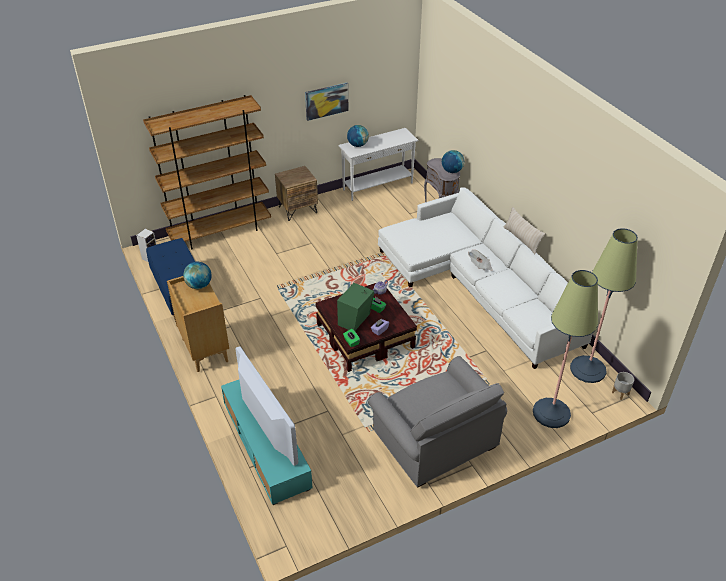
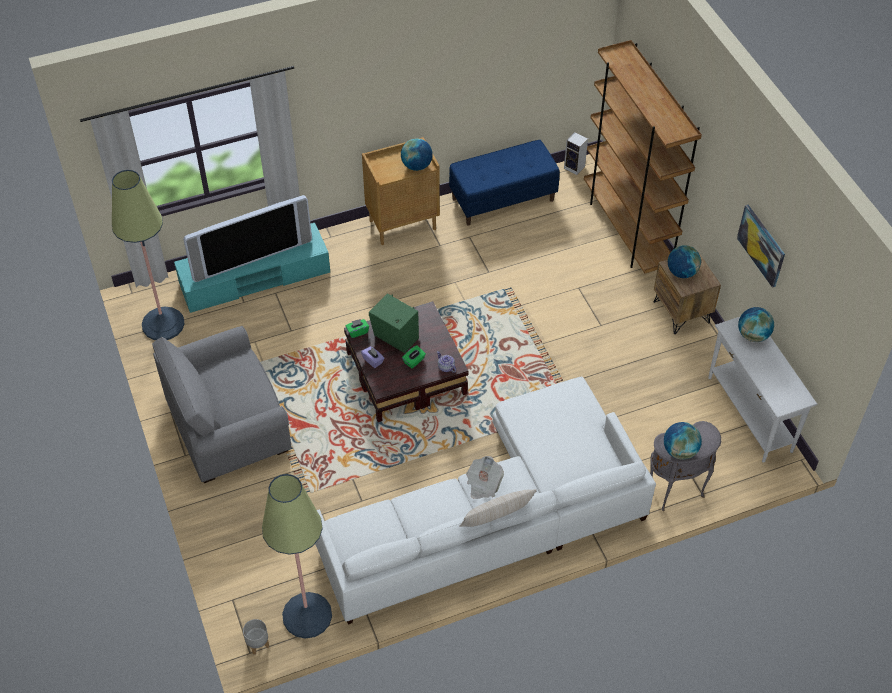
camera: 95 degrees right, 10 degrees up
(295, 179) = (681, 272): none -> globe
(551, 413) = (241, 552): floor lamp -> floor lamp (163, 324)

